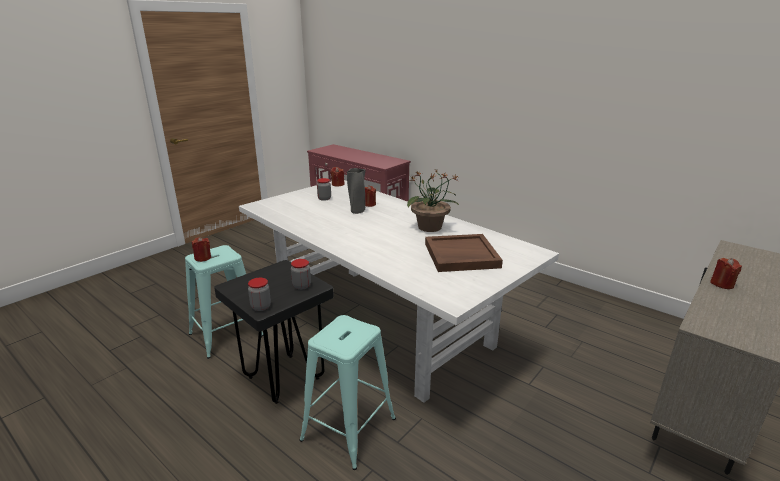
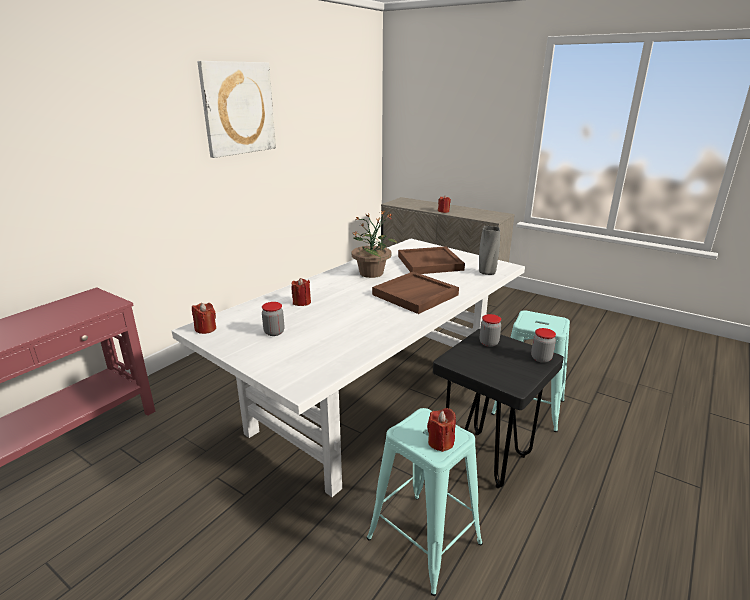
camera: 95 degrees left, 0 degrees up
(357, 211) = (328, 307): grey vase -> grey vase (486, 273)
(371, 241) = (415, 295): none -> brown tray
(553, 63) = (238, 108): none -> picture

